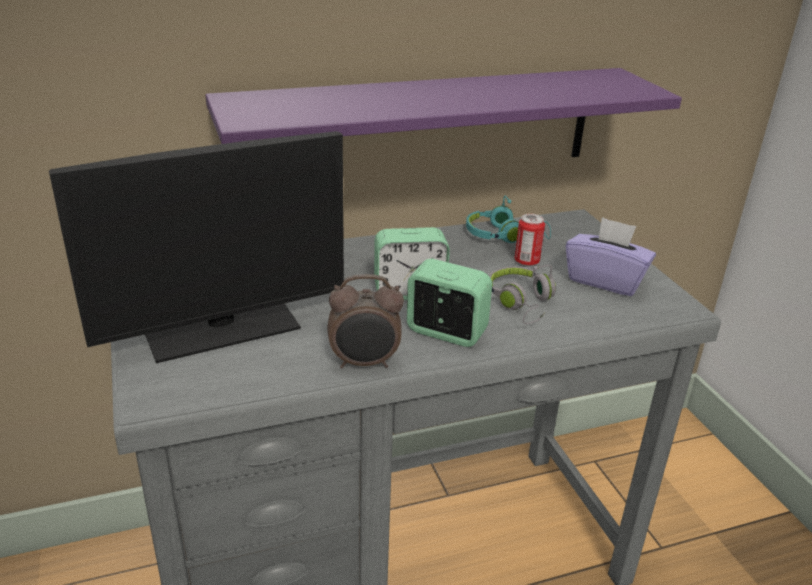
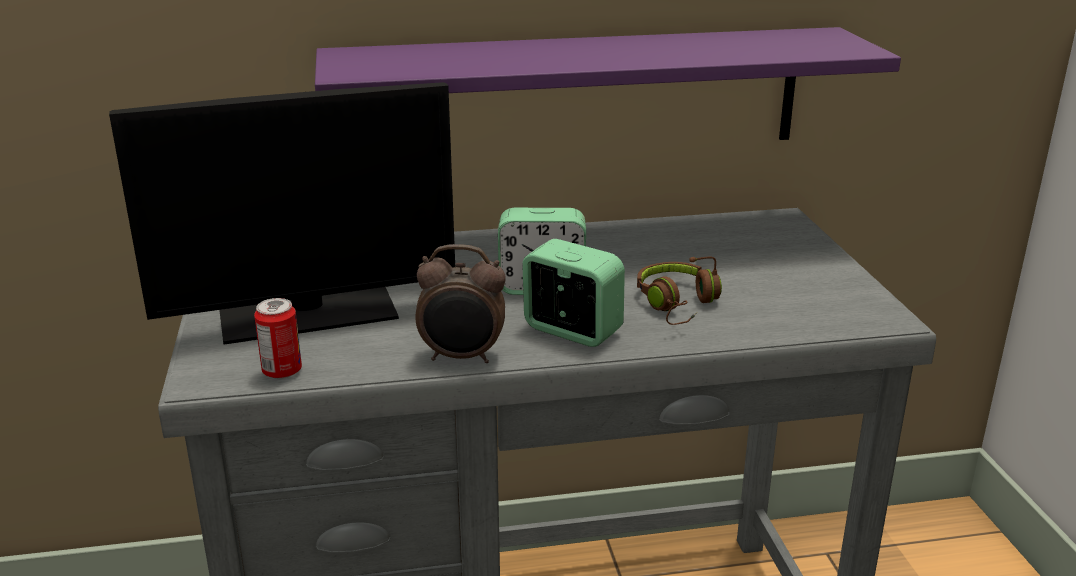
camera: 10 degrees right, 5 degrees down
(504, 235) = (681, 232): turquoise headphones -> none
(522, 303) = (678, 305): grey headphones -> brown headphones
(526, 261) = (700, 261): can -> can (282, 371)
(605, 280) = (795, 285): purple tissue box -> none

